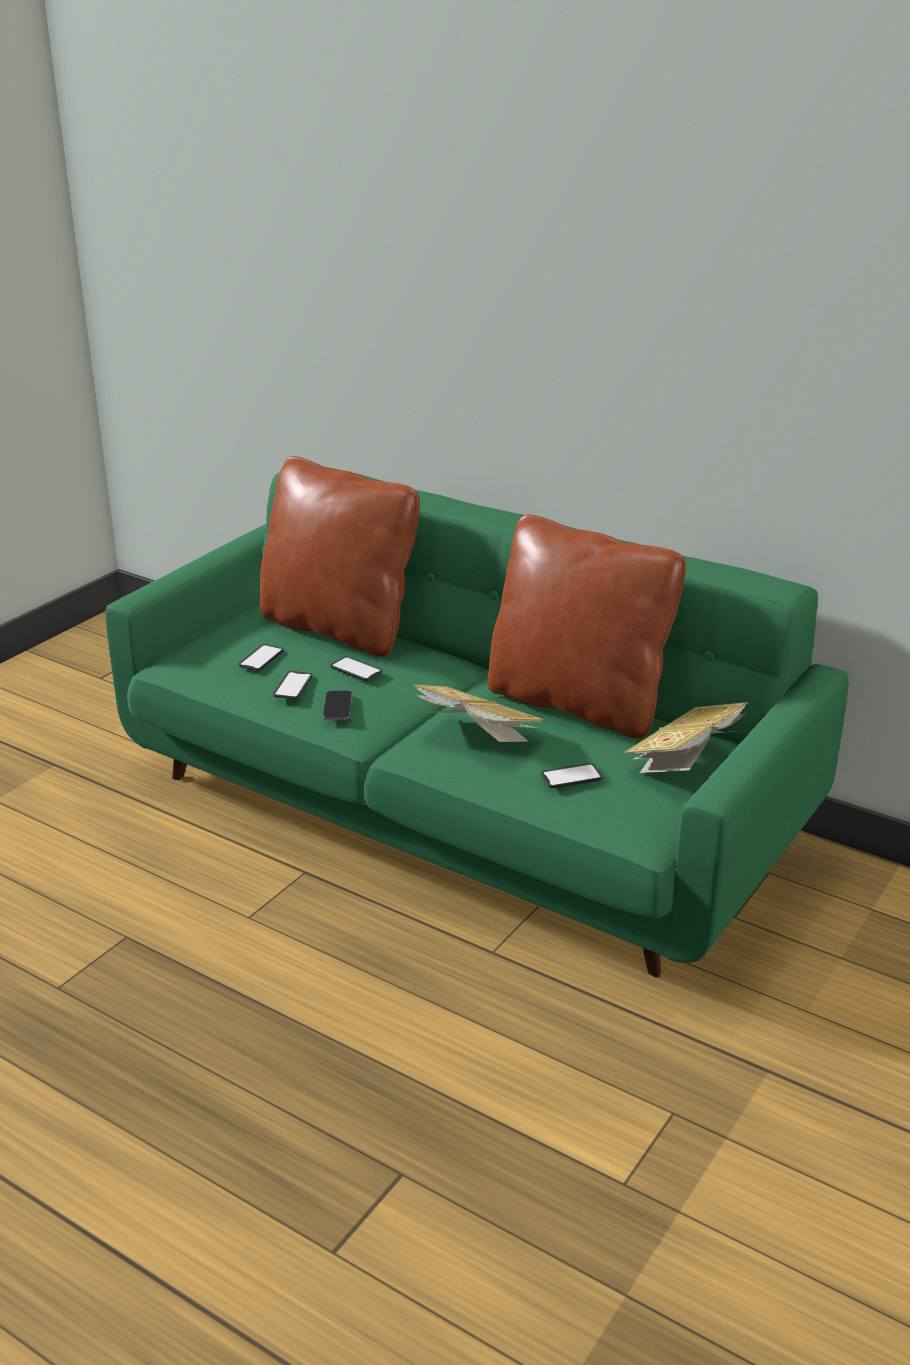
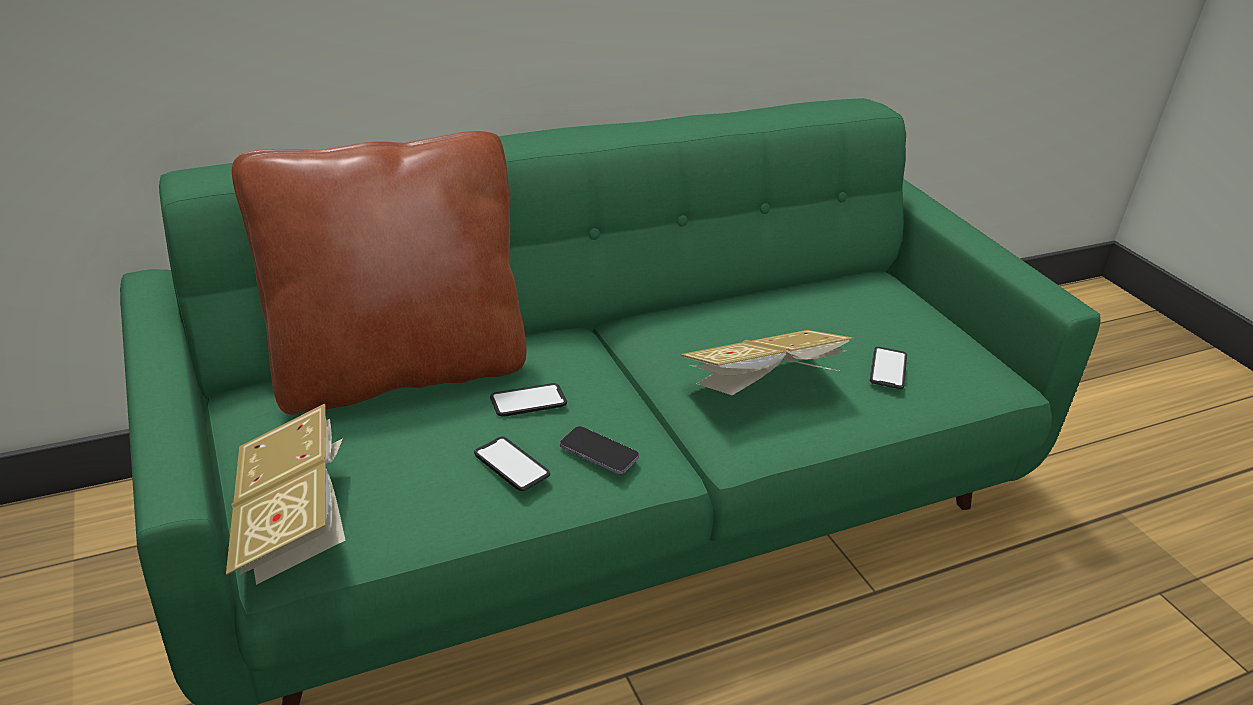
camera: 60 degrees left, 5 degrees up
(261, 658) = (406, 460): phone -> none
(578, 703) = (742, 306): brown pillow -> none
(687, 760) = (898, 302): book -> book (293, 524)

